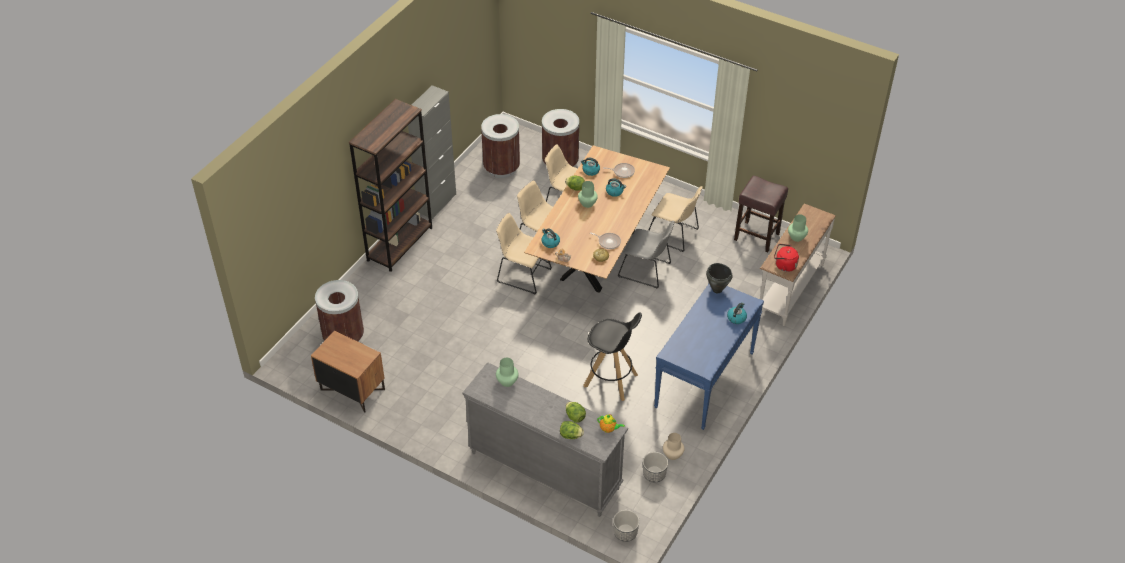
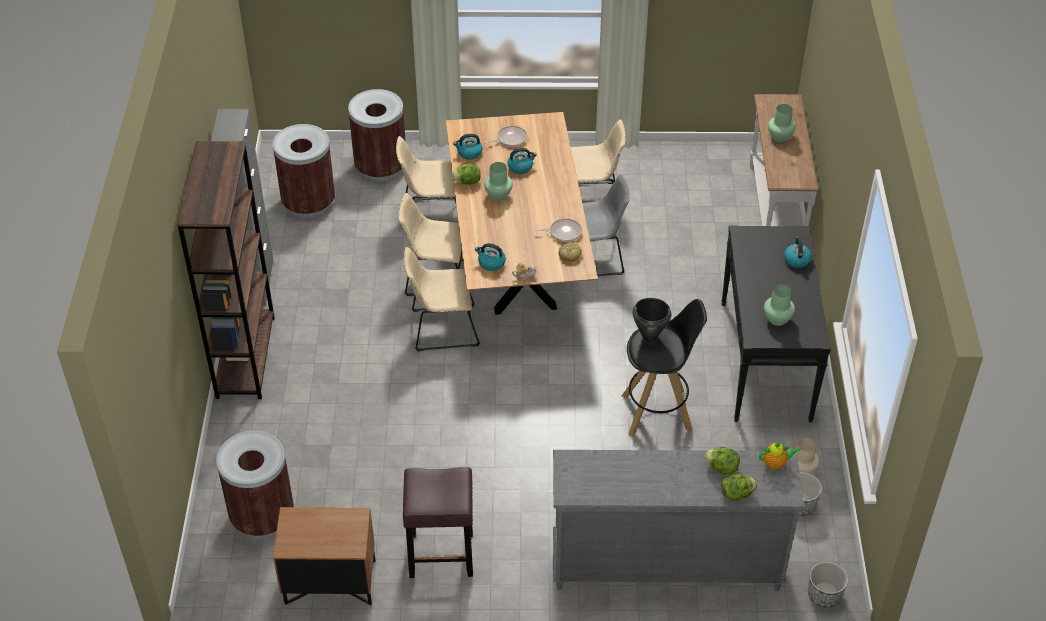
camera: 30 degrees left, 0 degrees up
(507, 381) = (600, 462): green vase -> green vase (777, 319)
(704, 380) = (765, 361): blue console table -> black console table
(717, 289) = (746, 235): black cooking pot -> black cooking pot (649, 336)
(757, 237) = (689, 164): brown stool -> brown stool (442, 555)
(784, 265) = (793, 175): red kettle -> none

